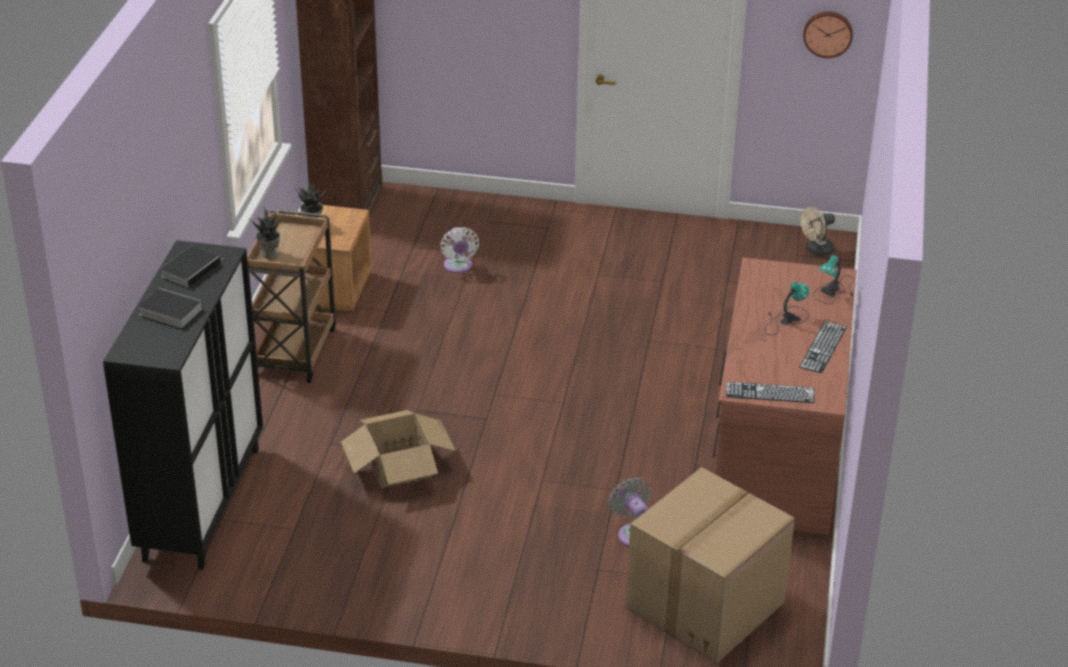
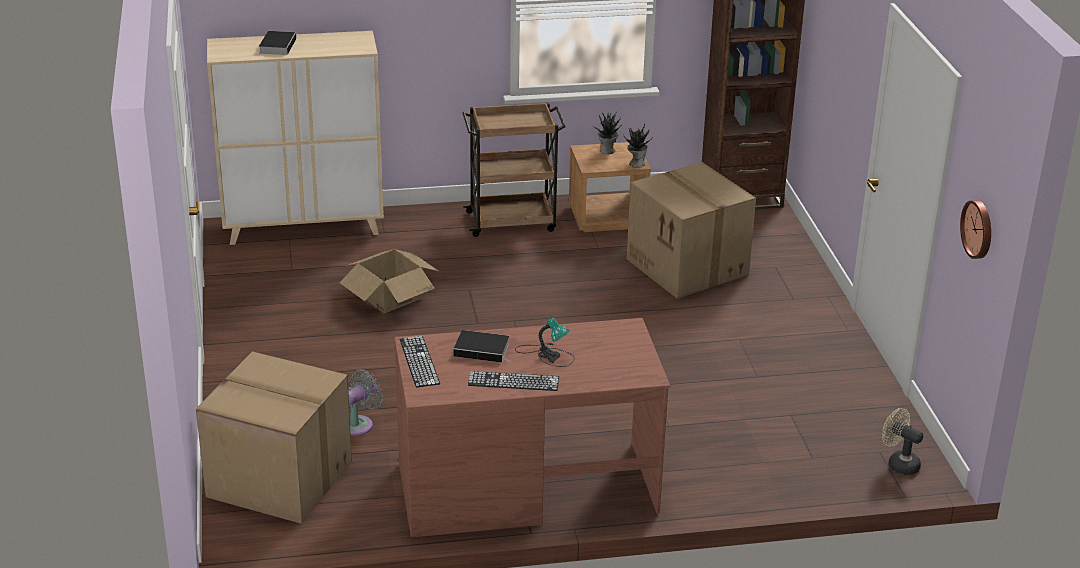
camera: 70 degrees right, 5 degrees down
(191, 269) = (336, 42): book -> book (483, 350)
(202, 502) = (304, 227): black cabinet -> beige cabinet
(269, 254) = (496, 118): potted plant -> potted plant (636, 164)
(458, 267) = (689, 267): white fan -> cardboard box
(835, 290) = (620, 376): table lamp -> none

